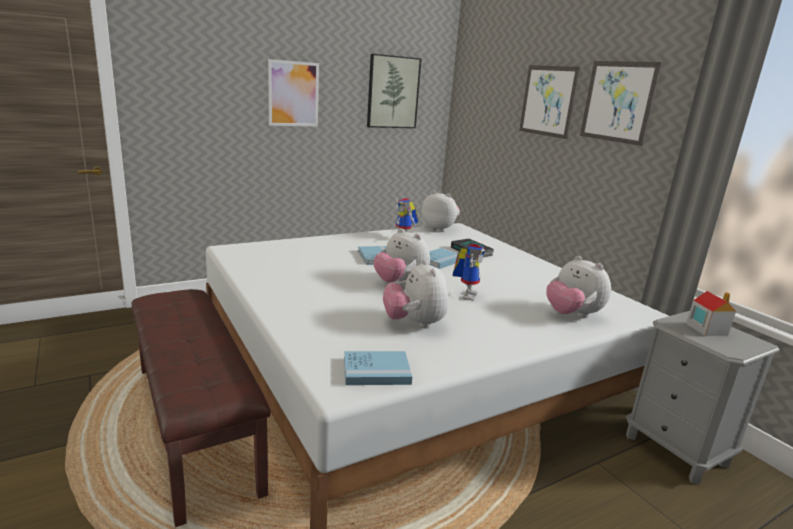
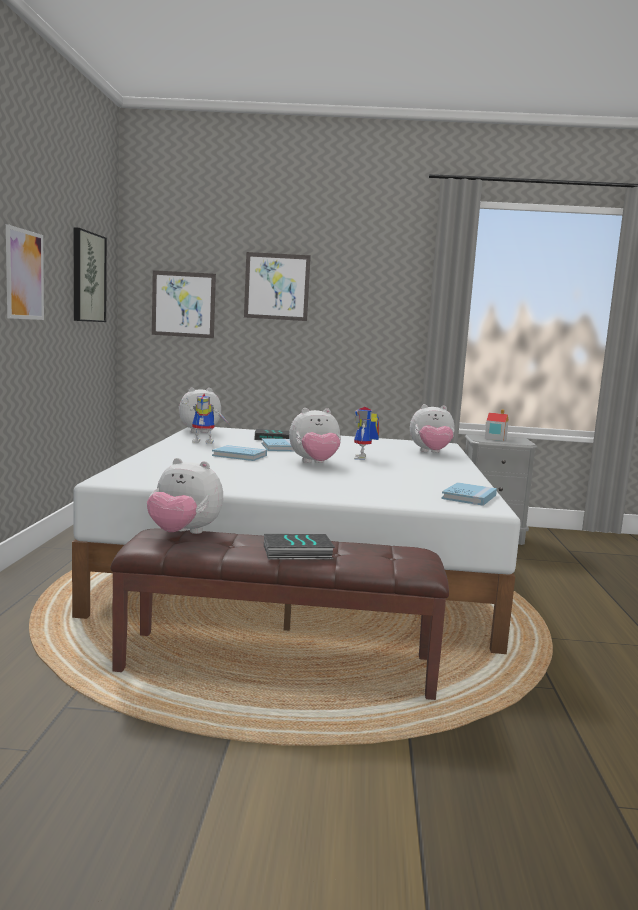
camera: 55 degrees left, 10 degrees down
(177, 345) = (296, 553): none -> book
(414, 323) = (401, 476): plush toy -> plush toy (183, 533)
(466, 294) = (364, 458): toy robot -> toy robot turned 135 degrees counterclockwise
(618, 102) = (356, 286): picture -> picture (183, 304)

